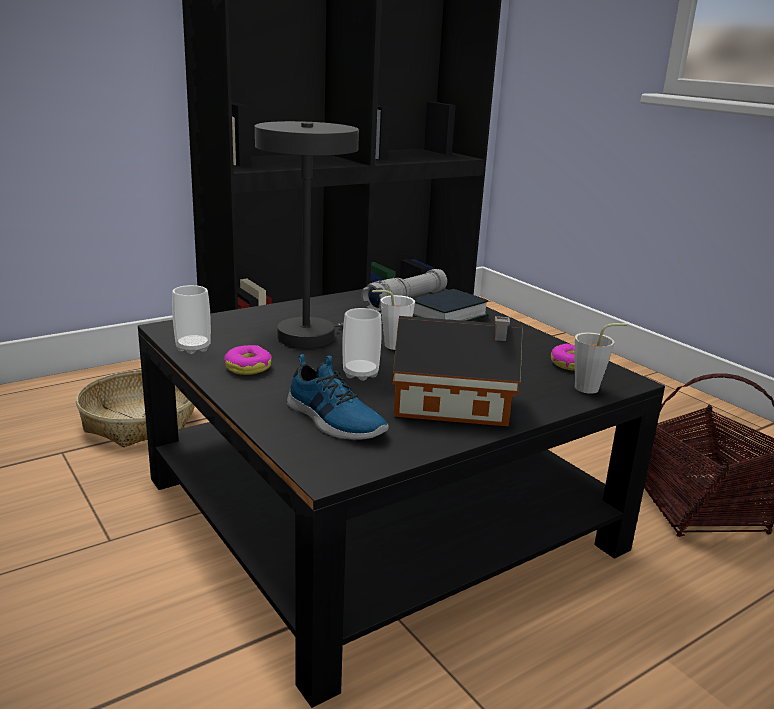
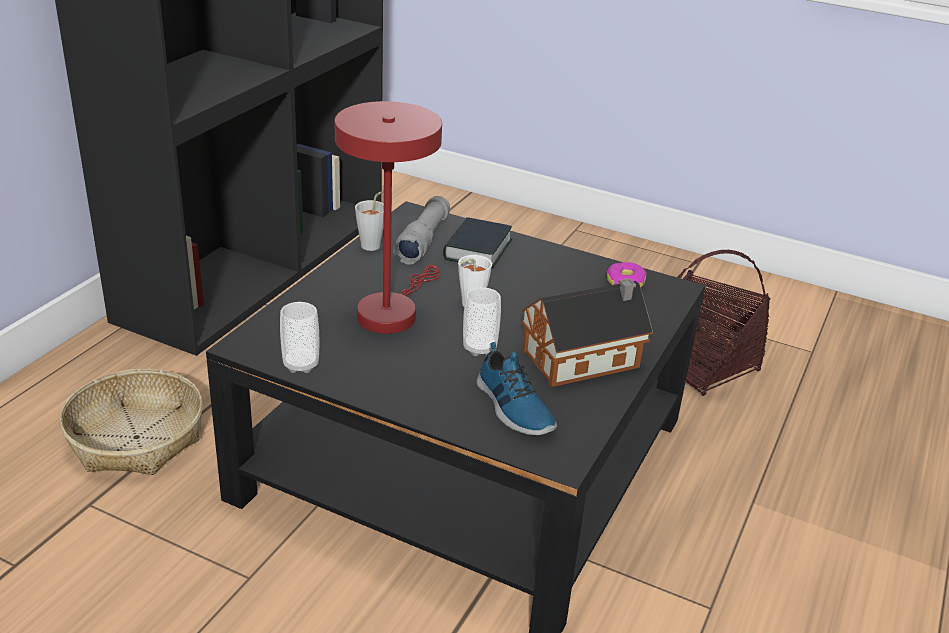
camera: 30 degrees left, 10 degrees up
(248, 367) = (378, 372): donut -> none
(315, 335) = (391, 311): grey table lamp -> red table lamp
(333, 420) = (512, 407): shoe -> shoe turned 45 degrees clockwise
(592, 388) = (661, 305): grey cup -> grey cup (375, 245)

